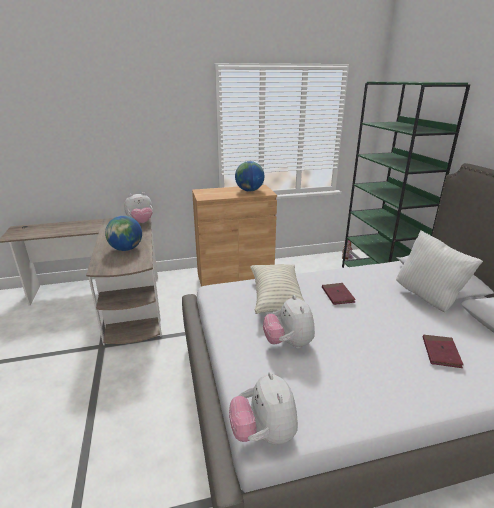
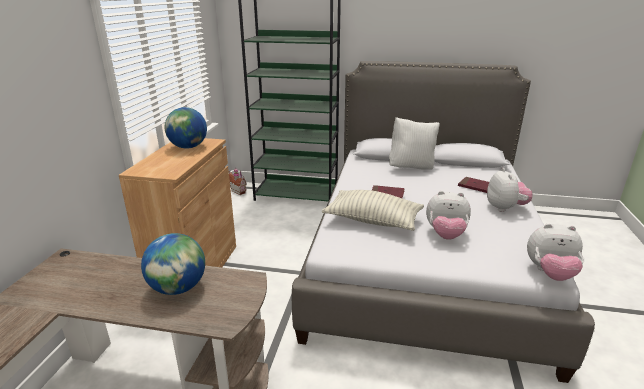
camera: 65 degrees left, 0 degrees up
(141, 222) = (83, 261): plush toy -> plush toy (505, 208)

